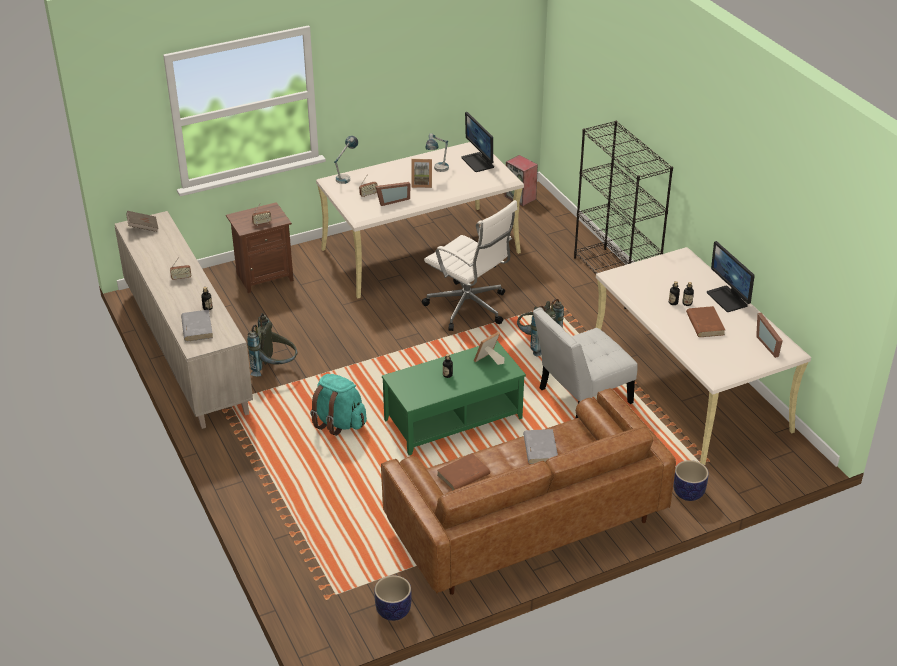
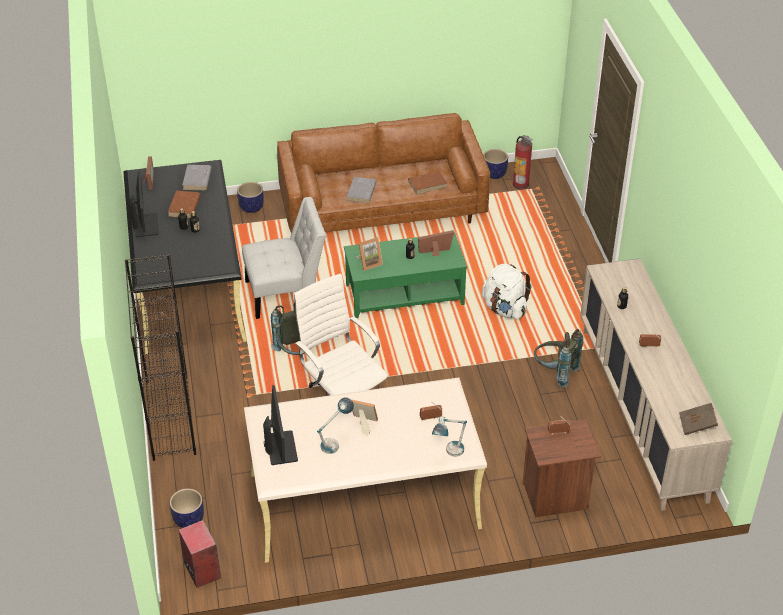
camera: 165 degrees left, 5 degrees up
(197, 327) = (631, 287): grey book -> grey book (197, 179)
(338, 422) = (504, 309): turquoise backpack -> white backpack
(351, 600) = (521, 184): none -> fire extinguisher
(392, 200) = (406, 404): picture frame -> picture frame (436, 252)
(550, 221) = (189, 519): none -> planter
(689, 388) = (188, 285): beige desk -> black desk

